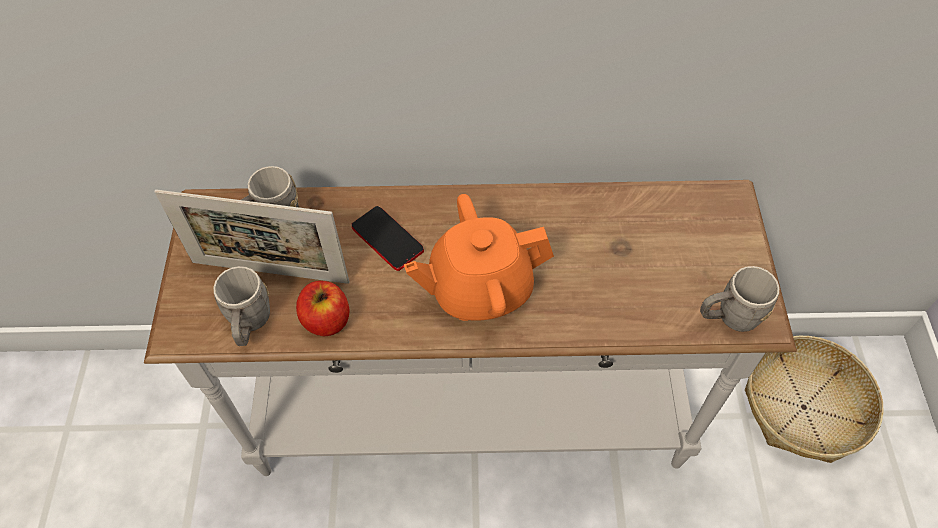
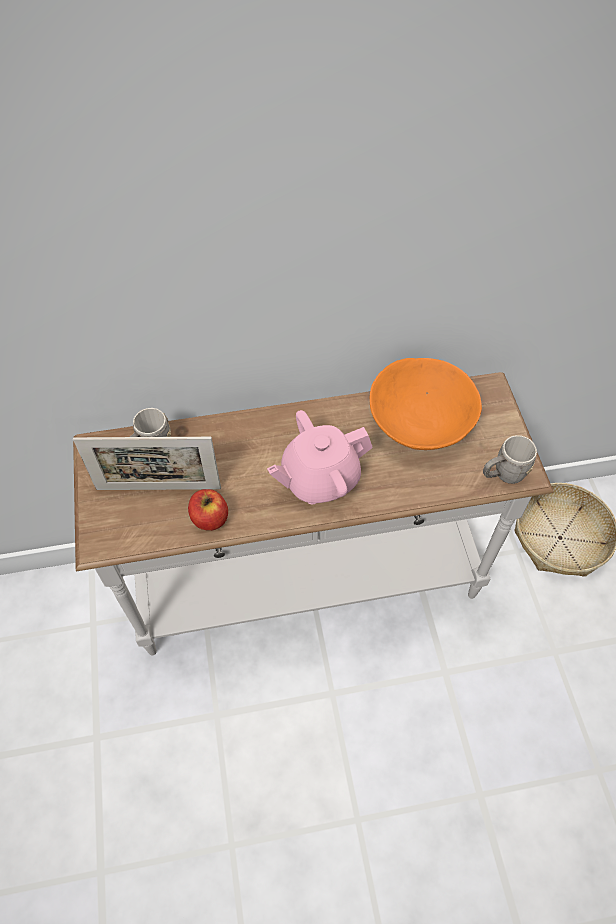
camera: 10 degrees left, 0 degrees up
(249, 324) = (152, 530): grey mug -> none
(387, 239) = (243, 451): phone -> none
(479, 288) = (319, 479): orange teapot -> pink teapot
(627, 230) = (420, 421): none -> orange bowl

